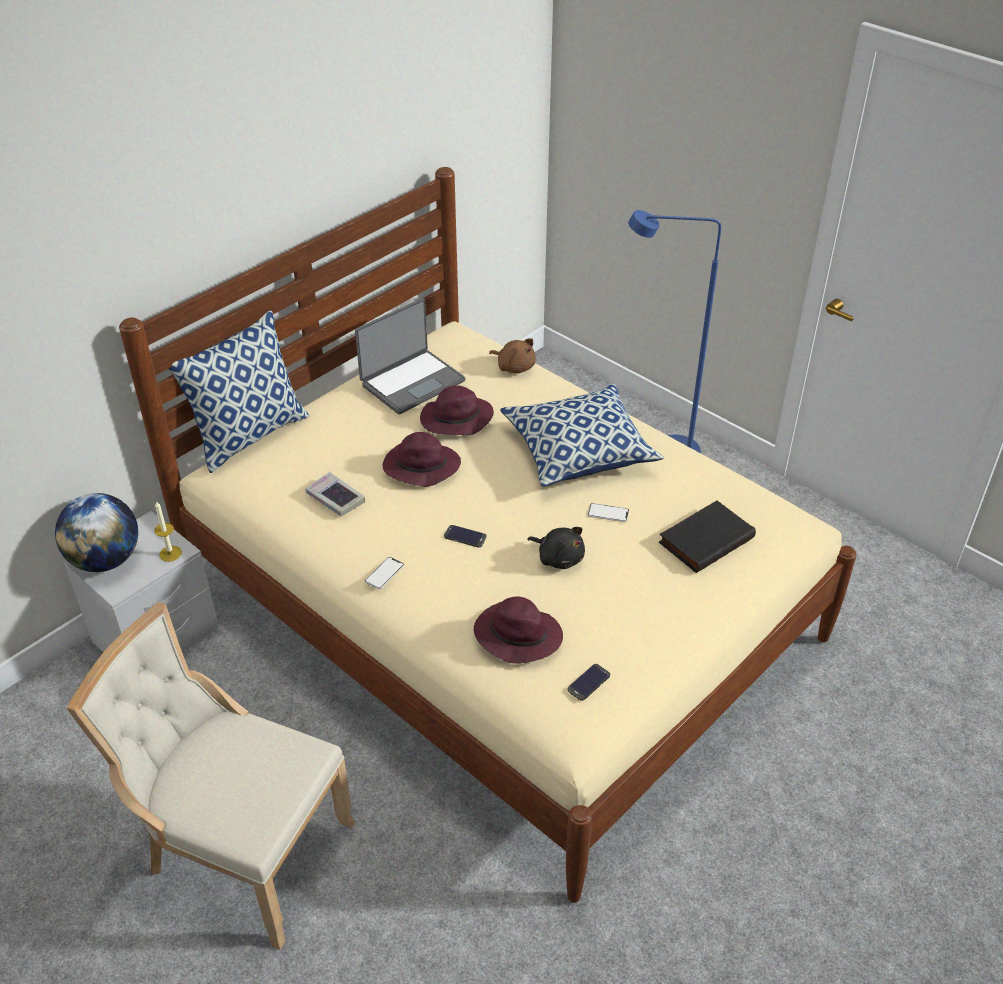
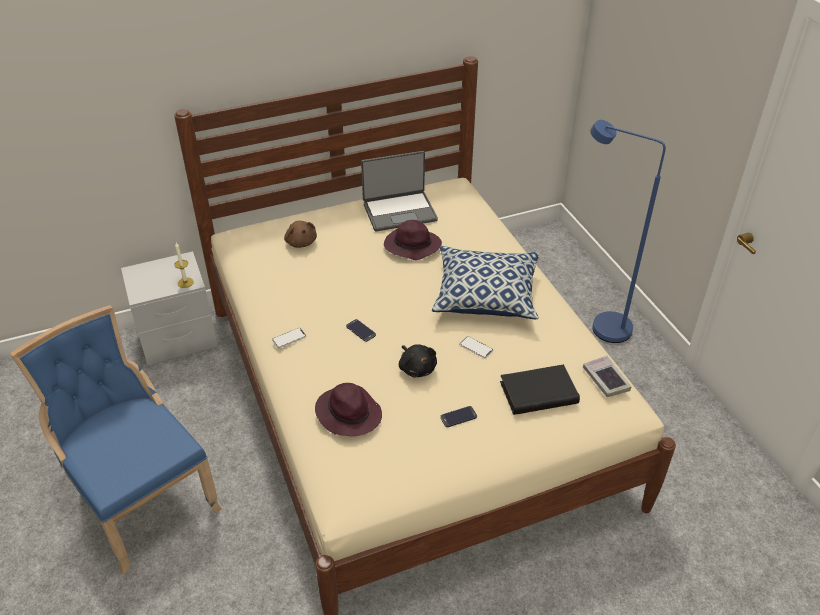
camera: 25 degrees right, 0 degrees up
(106, 560) = (145, 274): globe -> none
(242, 851) = (142, 499): beige chair -> blue chair
(249, 435) = (269, 217): pillow -> none
(335, 498) = (293, 276): book -> book (605, 379)
(420, 467) = (364, 272): purple hat -> none
(514, 367) = (481, 221): brown plush toy -> brown plush toy (301, 242)
(588, 682) = (376, 466): phone -> phone (458, 417)

